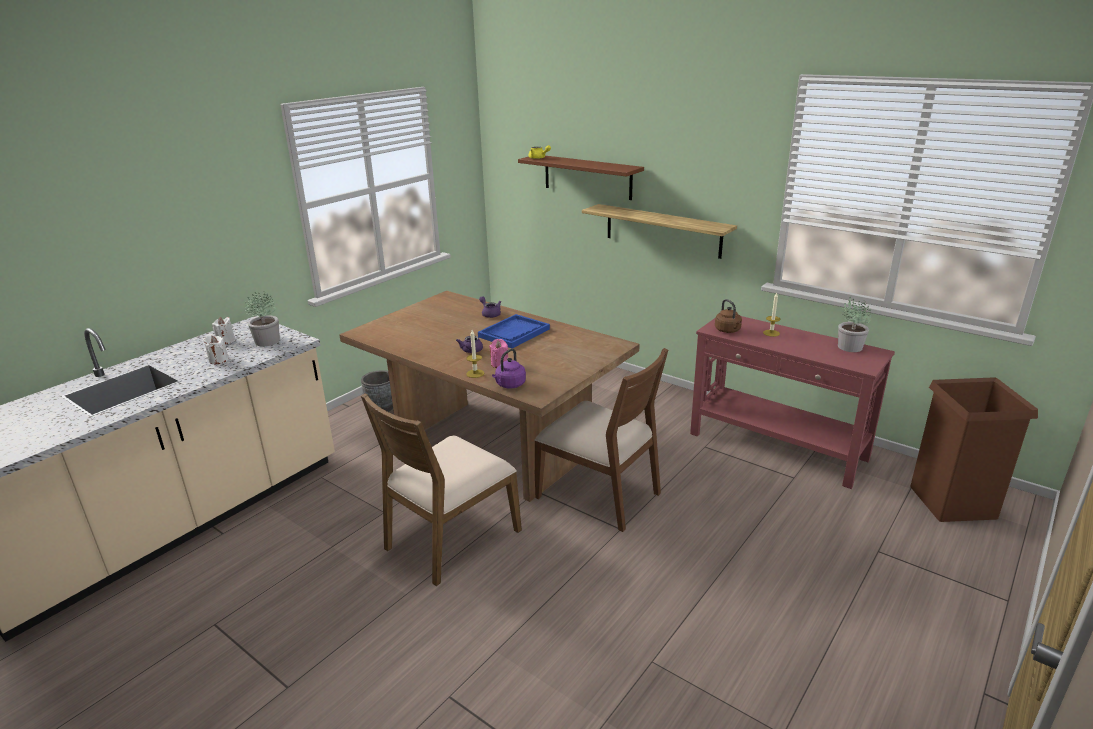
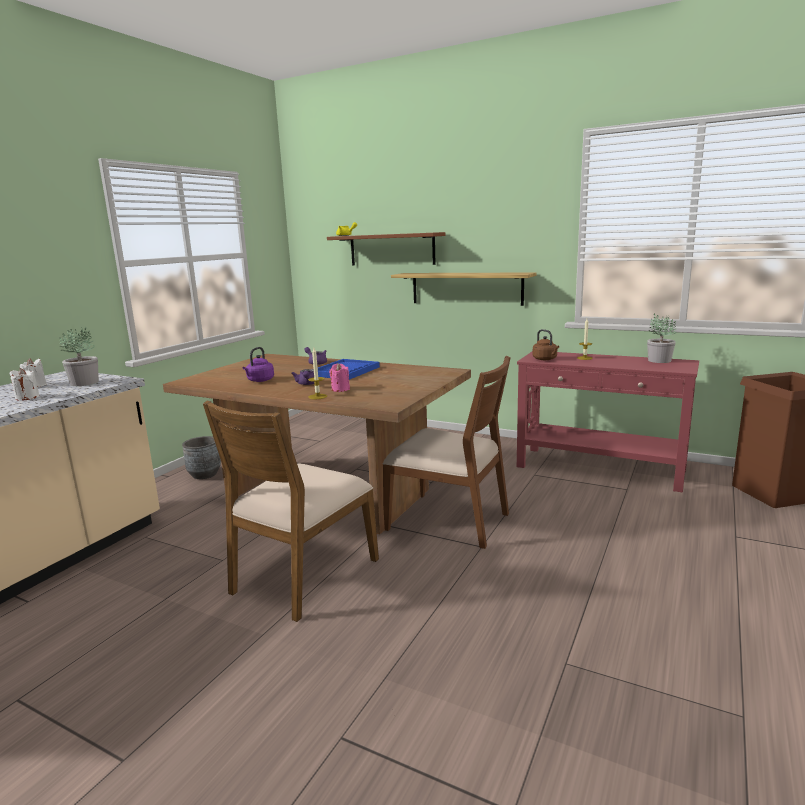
camera: 10 degrees left, 10 degrees down
(509, 385) = (357, 401): purple kettle -> purple kettle (259, 380)

